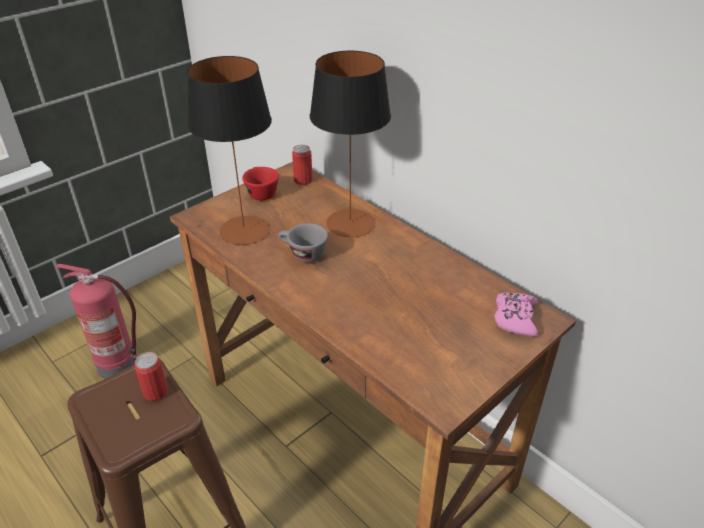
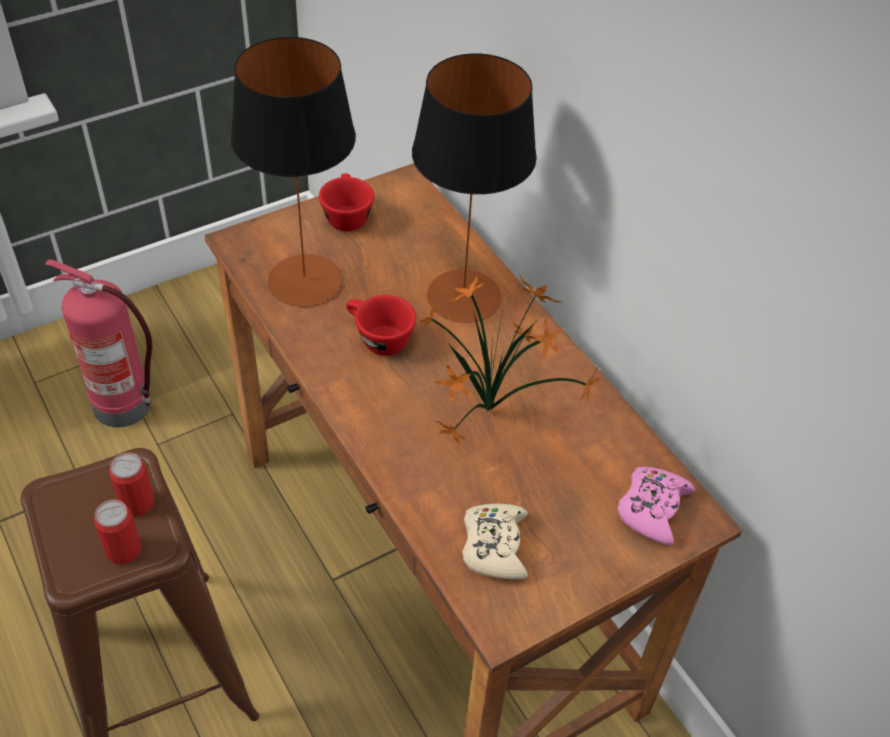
camera: 10 degrees right, 10 degrees up
(302, 254) = (377, 338): grey cup -> red cup
(303, 180) = (415, 204): can -> can (123, 550)
(391, 280) = (492, 409): none -> potted plant
(421, 359) = (494, 546): none -> beige game controller

